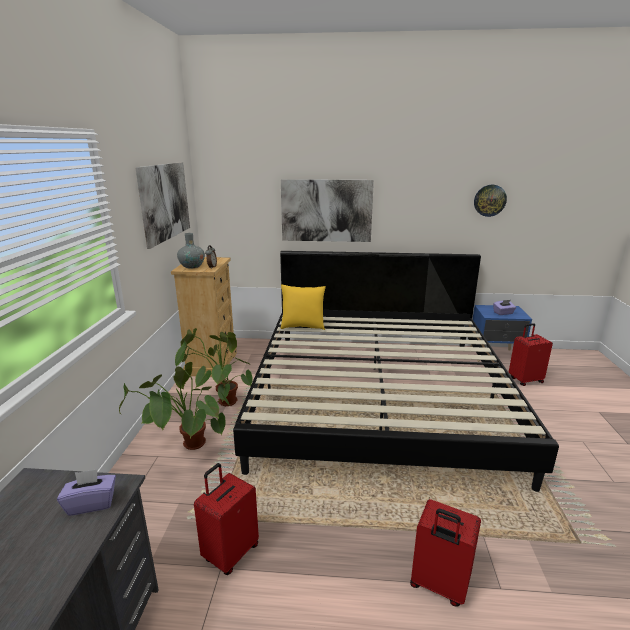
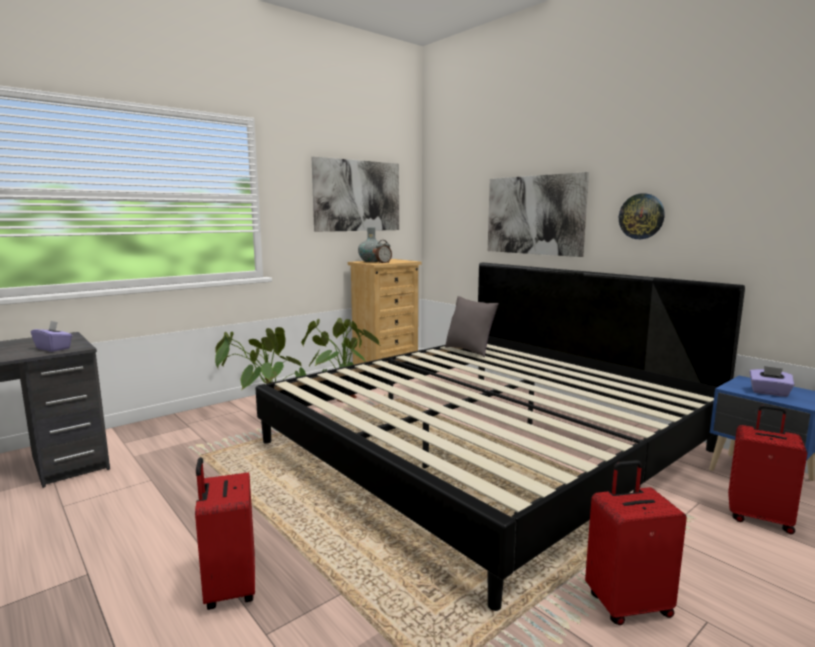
camera: 45 degrees right, 10 degrees down
(230, 552) = (170, 476): red suitcase -> red suitcase (627, 604)
(302, 327) = (469, 351): yellow pillow -> grey pillow
(489, 200) = (769, 193): wall clock -> wall clock (641, 216)

